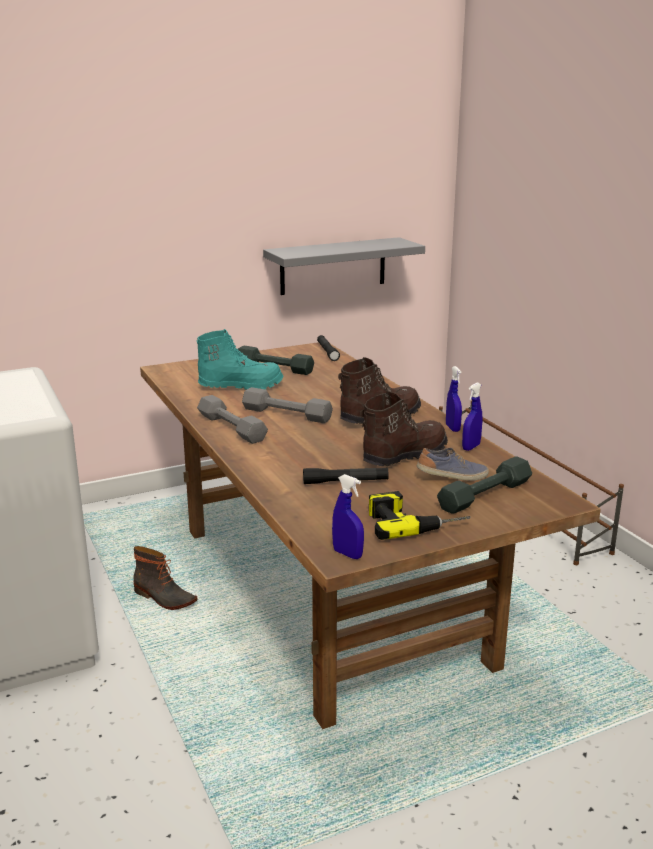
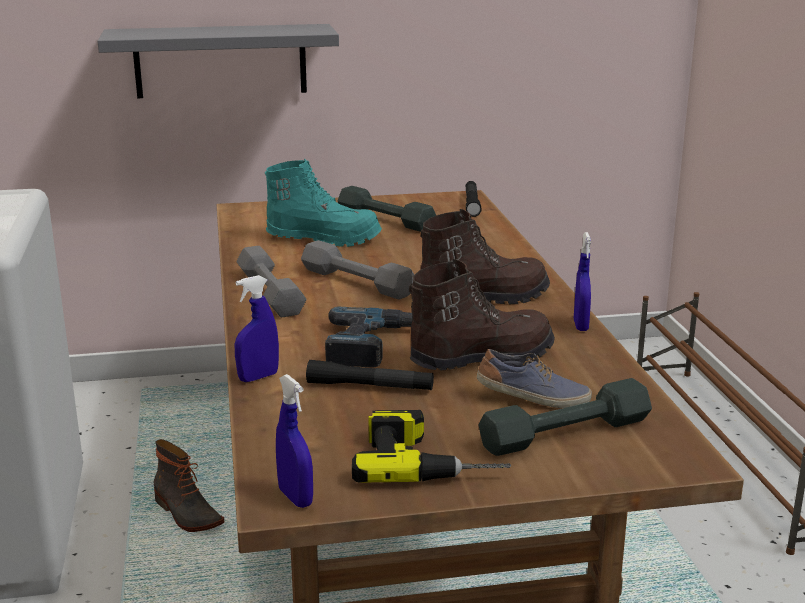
camera: 15 degrees right, 0 degrees up
(326, 455) = (370, 345): none -> power drill
(333, 266) = (507, 88): grey shelf -> grey shelf (220, 61)
(471, 447) = (590, 357): blue spray bottle -> blue spray bottle (258, 377)

